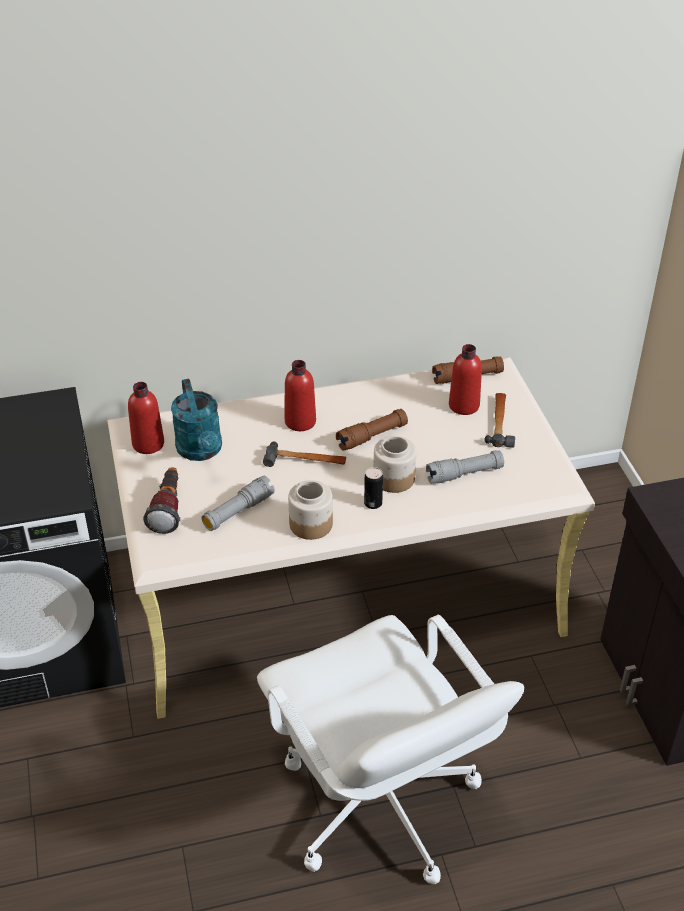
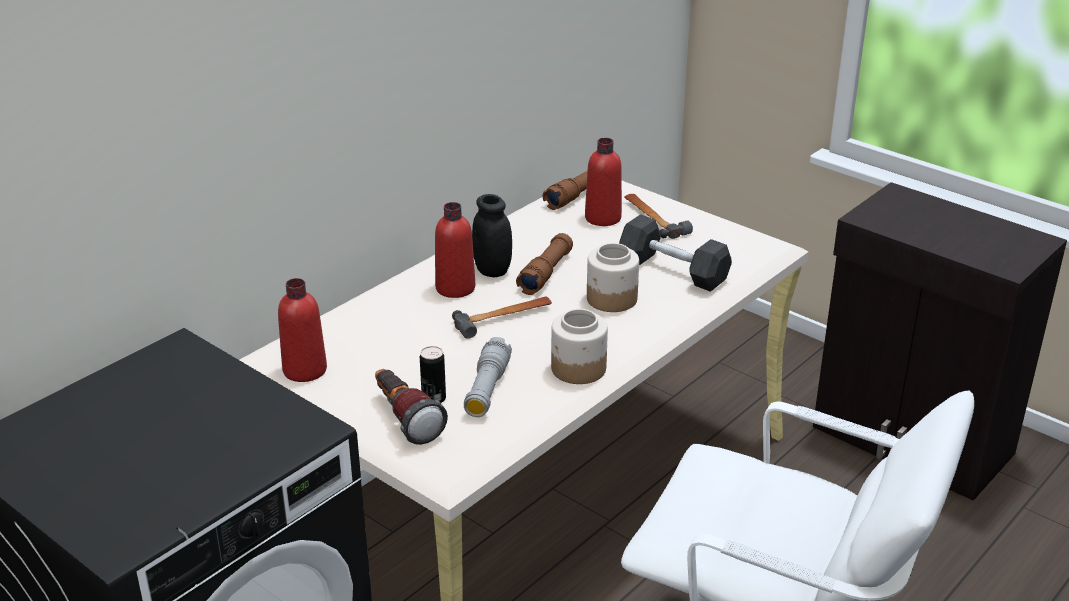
camera: 35 degrees left, 10 degrees down
(201, 451) = (377, 353): turquoise watering can -> none
(339, 418) = (492, 270): none -> black jar
(373, 503) = (617, 326): can -> can (434, 398)
(464, 474) = (673, 270): grey flashlight -> grey dumbbell

